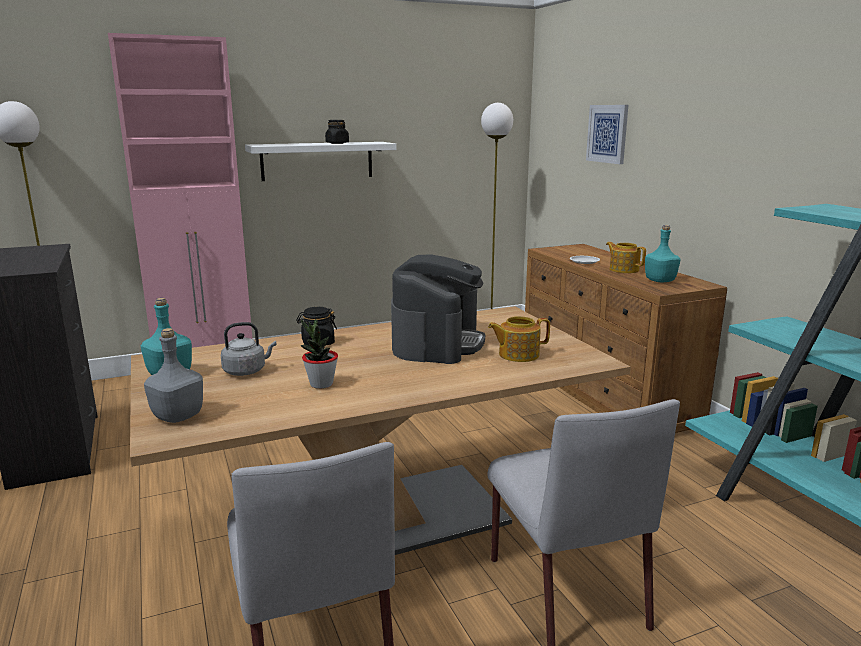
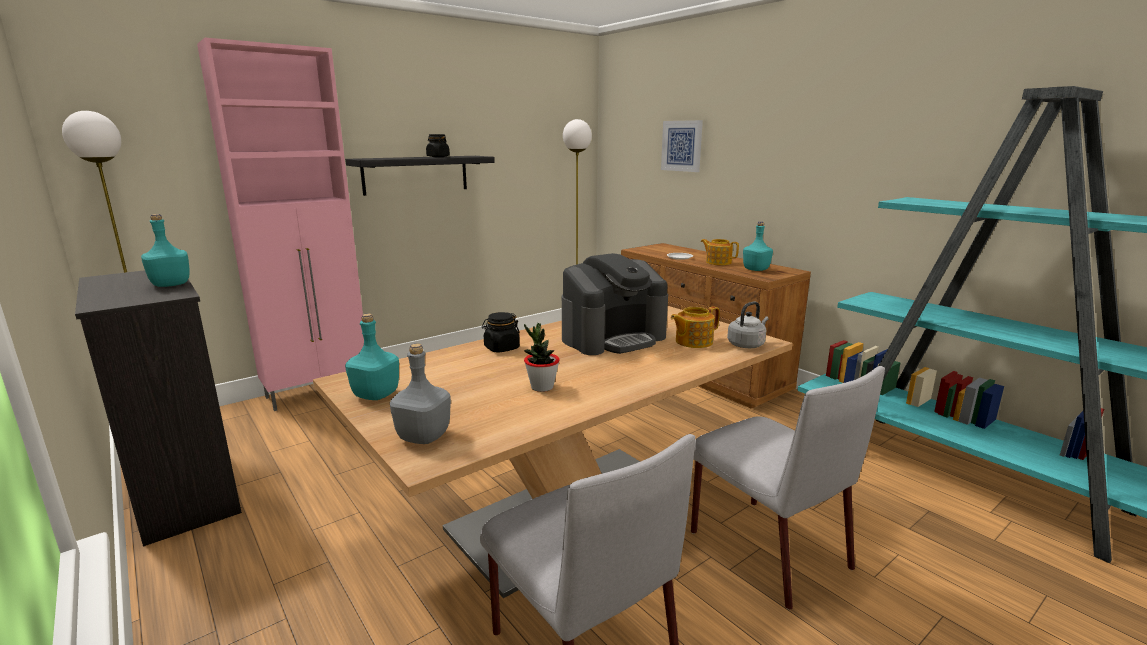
camera: 15 degrees left, 0 degrees up
(46, 260) = (172, 284): none -> turquoise bottle
(247, 371) = (455, 382): grey kettle -> grey kettle (747, 344)
(317, 161) = (416, 174): white shelf -> black shelf
(437, 343) = (613, 338): coffee machine -> coffee machine turned 60 degrees clockwise

